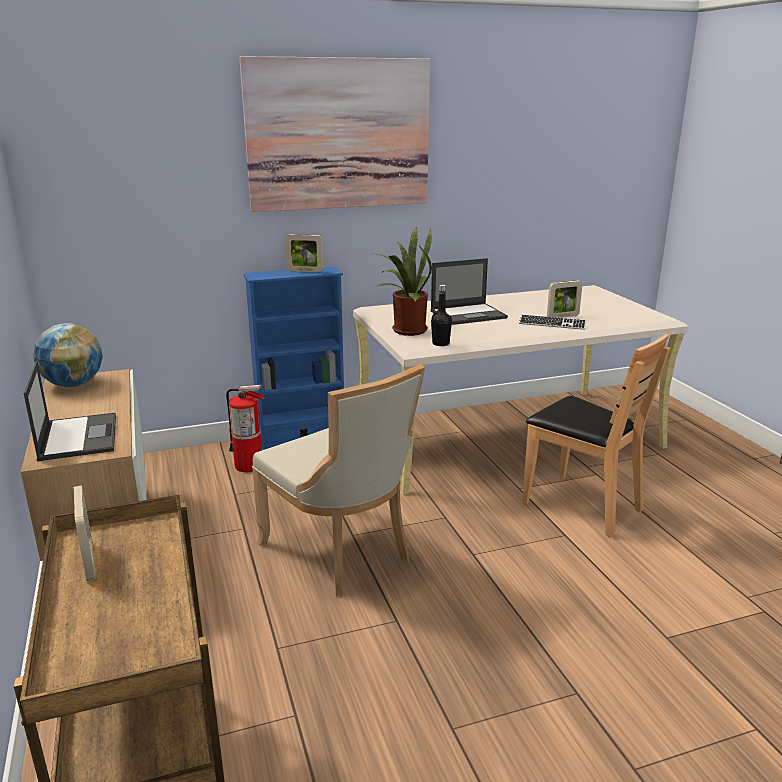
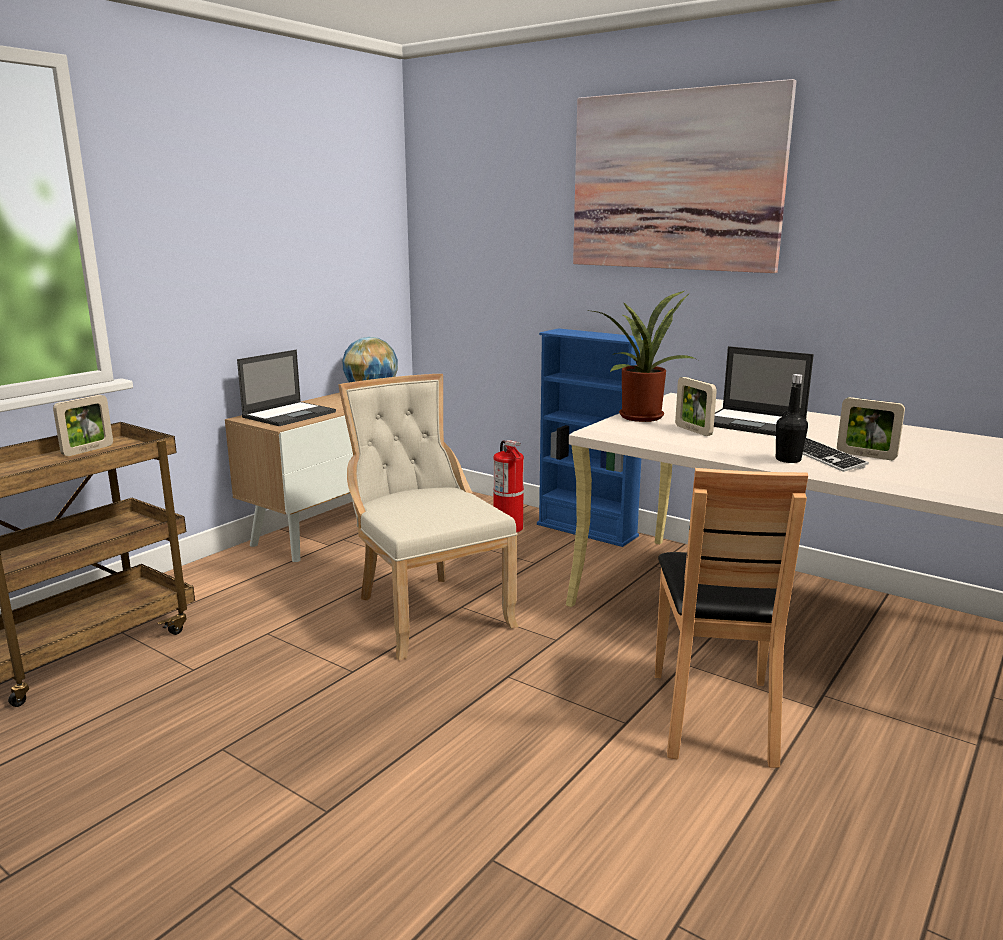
camera: 55 degrees right, 5 degrees down
(305, 271) = (605, 335): picture frame -> picture frame (693, 430)
(341, 552) = (427, 611): beige chair -> beige chair turned 135 degrees clockwise
(440, 343) = (630, 432): black bottle -> black bottle (788, 460)

